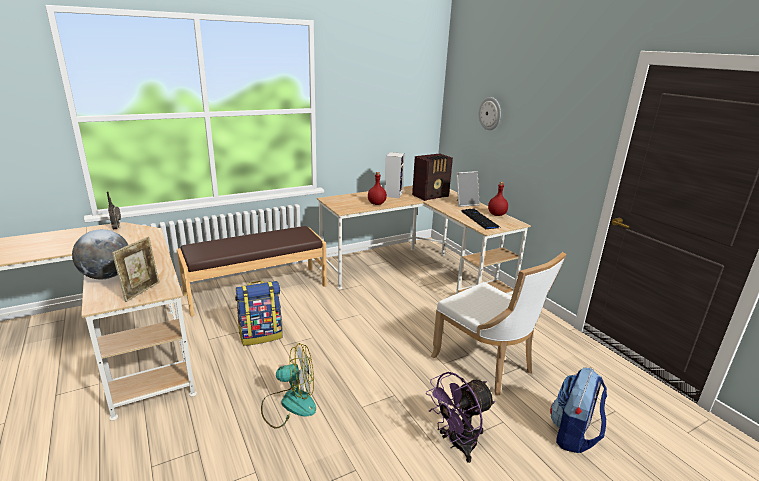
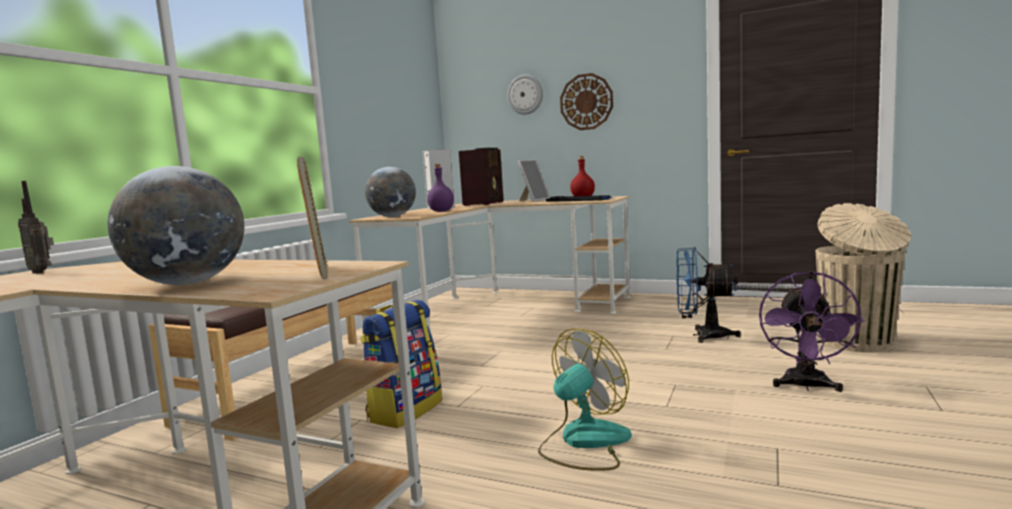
camera: 35 degrees left, 15 degrees down
(339, 202) = (392, 216): none -> globe
(376, 203) = (441, 211): red bottle -> purple bottle
(486, 365) = (702, 335): white chair -> blue fan
(527, 134) = (586, 102): none -> wall clock
(573, 435) = (857, 343): backpack -> beige trash can

